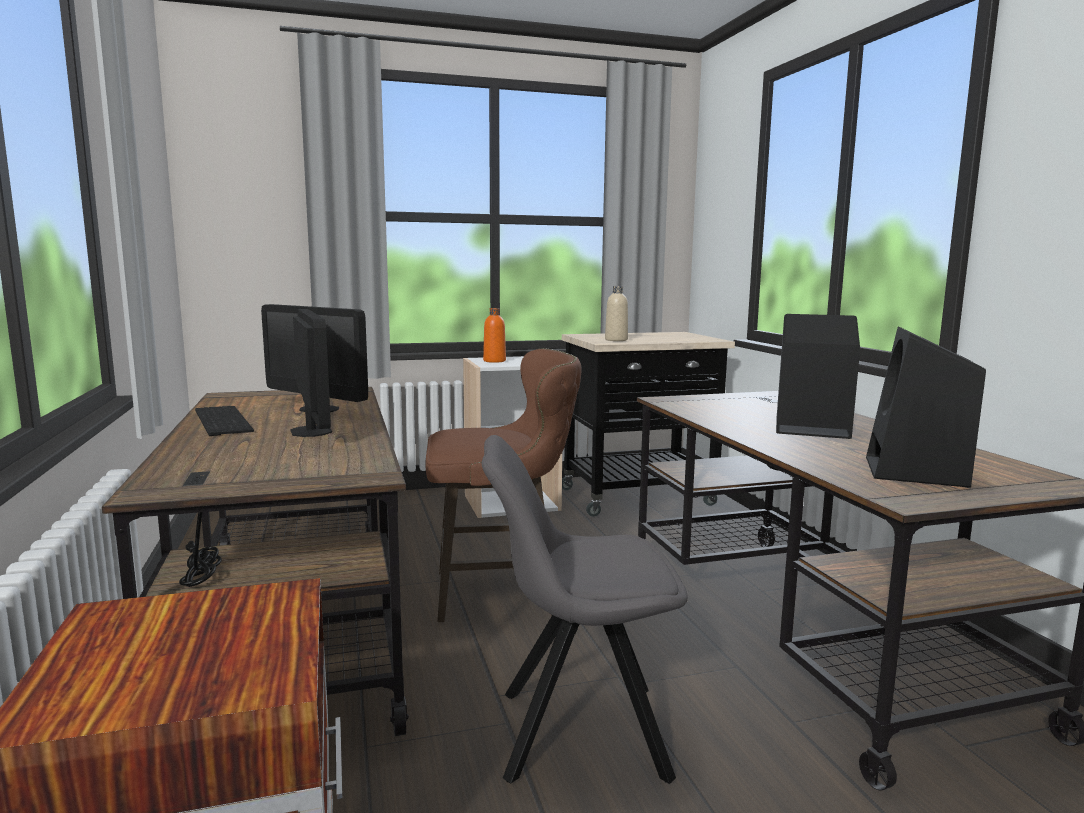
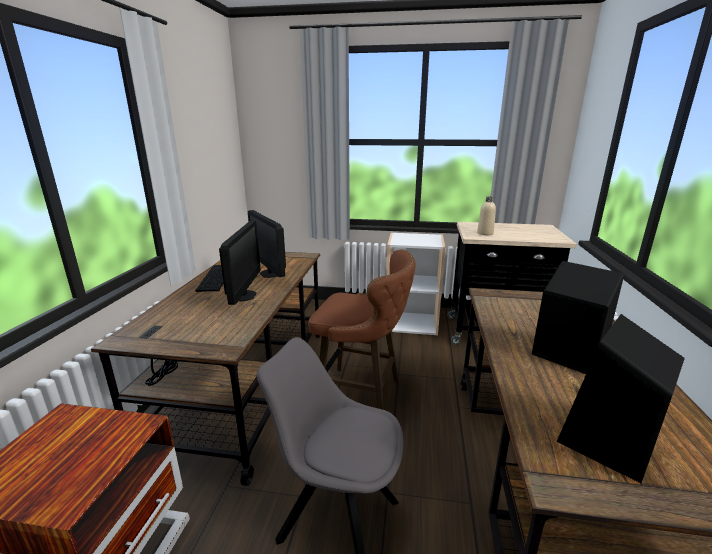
camera: 25 degrees right, 10 degrees up
(494, 361) = (405, 238): orange bottle -> none

